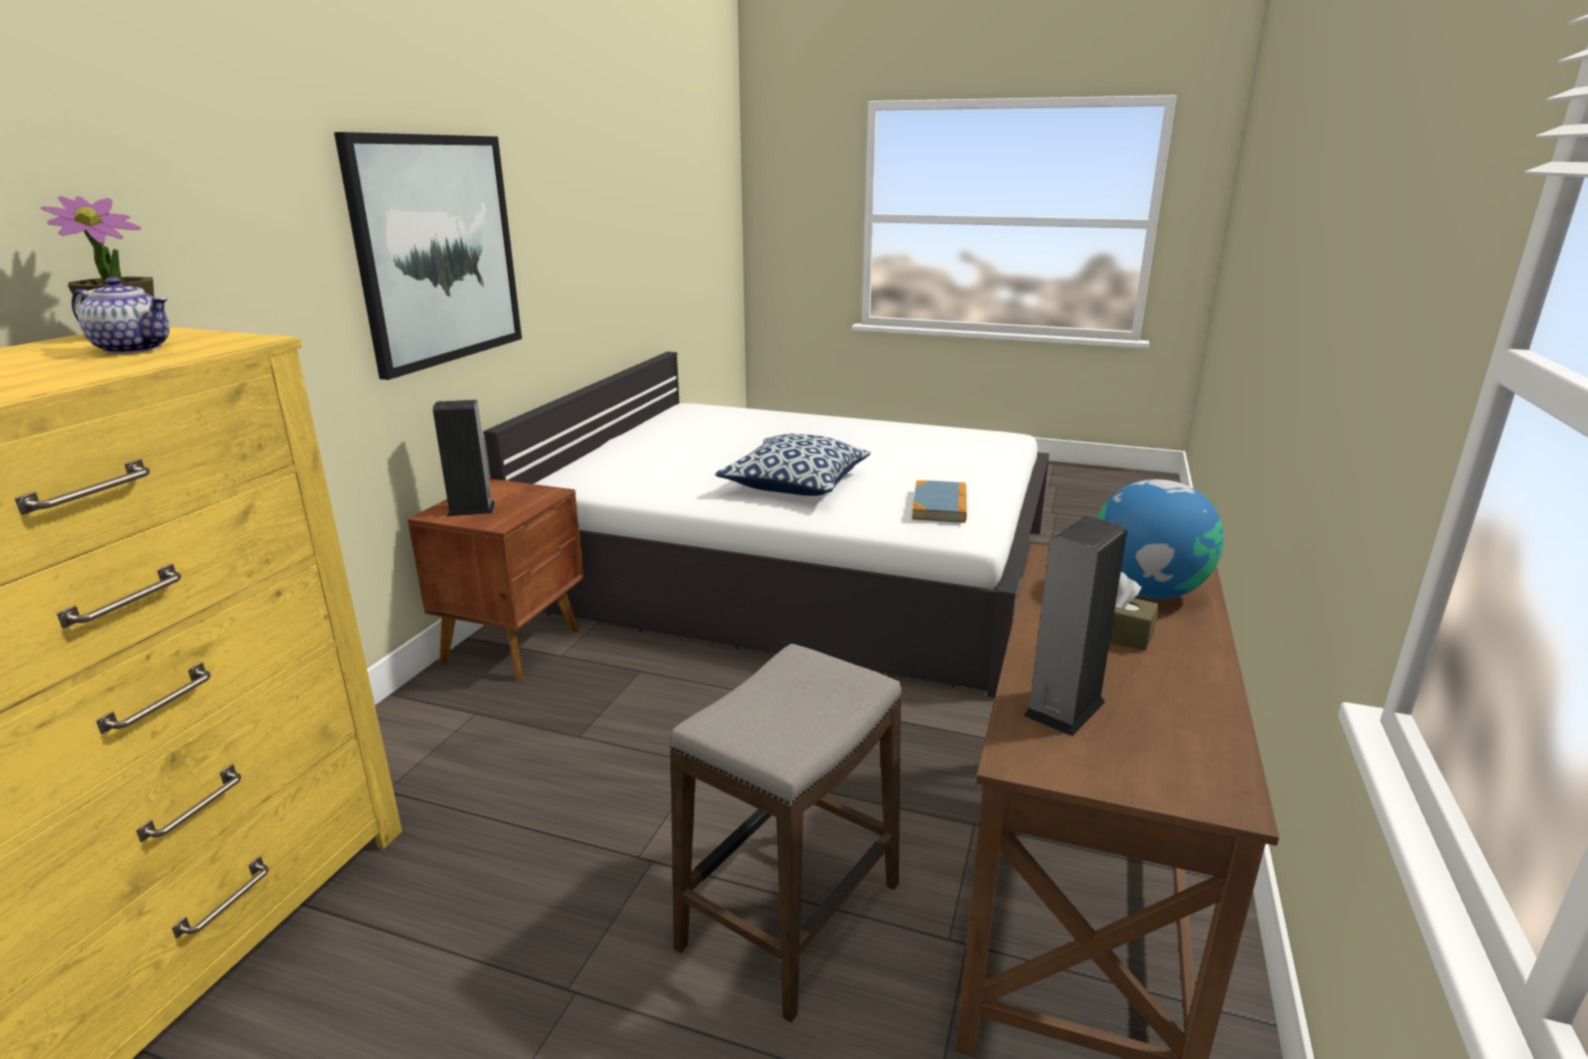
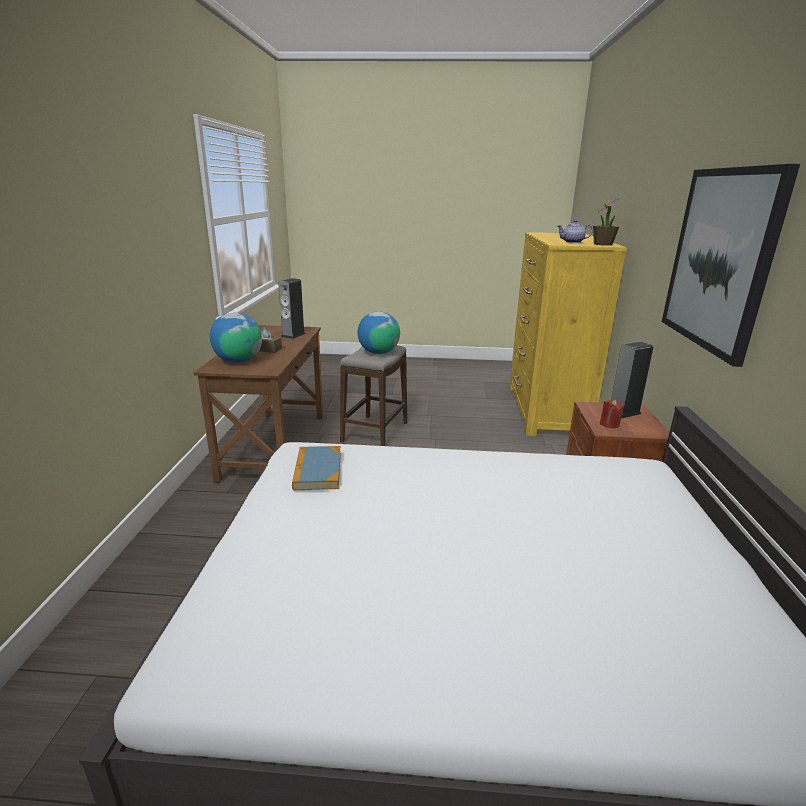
camera: 165 degrees right, 0 degrees up
(529, 497) = (609, 424): none -> red candle
(778, 698) = (378, 352): none -> globe
(795, 484) = (451, 488): pillow -> none

